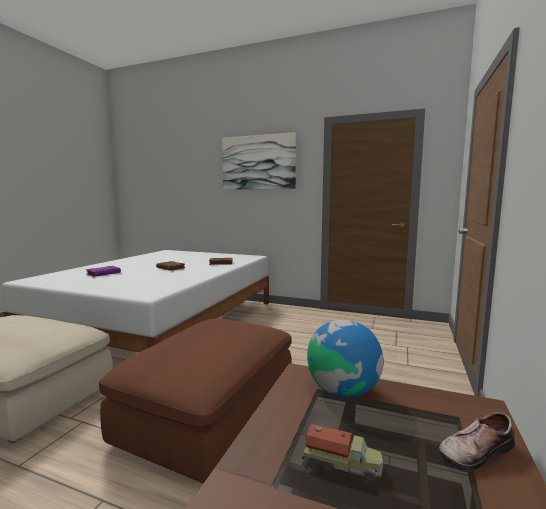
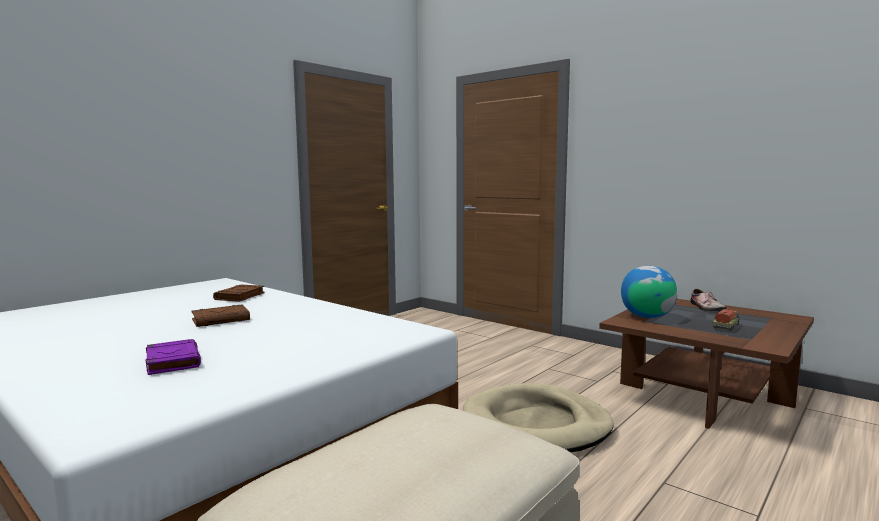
camera: 70 degrees left, 0 degrees up
(210, 413) = (536, 425): brown ottoman -> beige dog bed
(258, 162) = (195, 112): picture -> none

